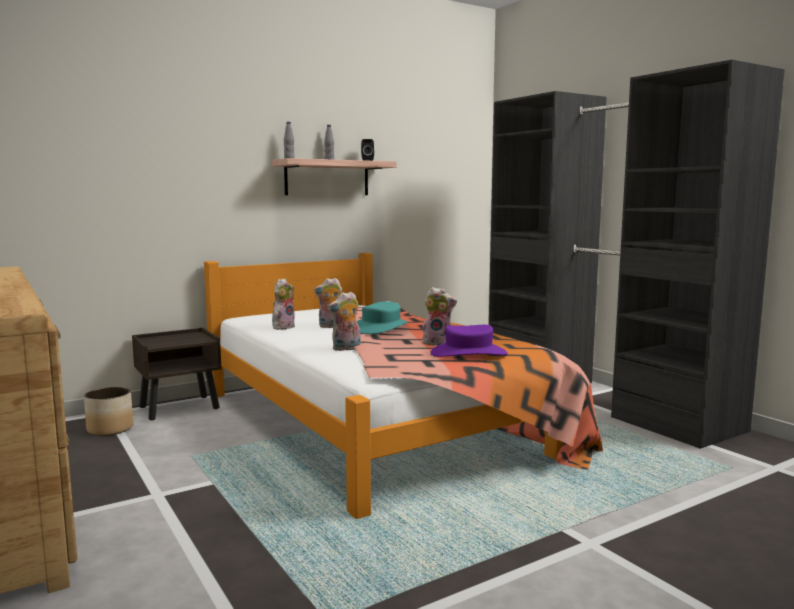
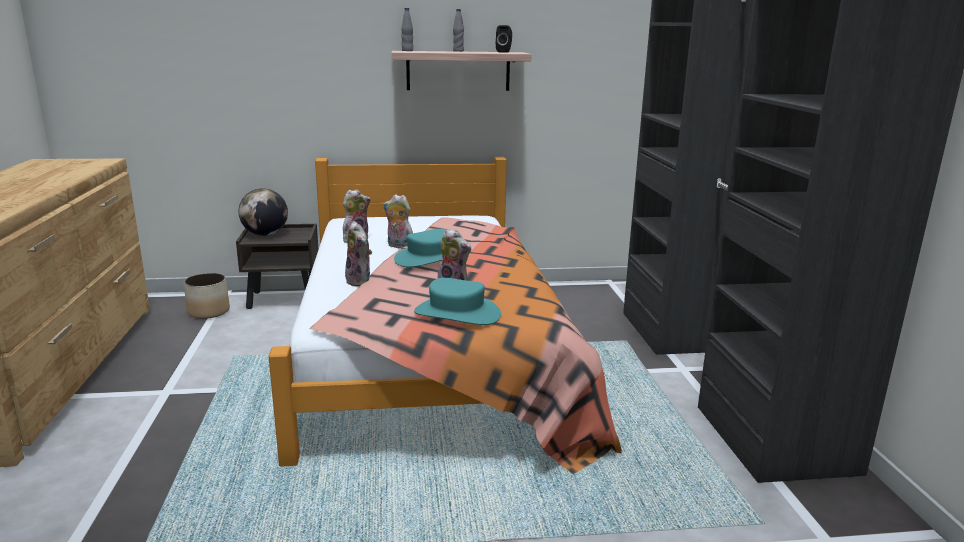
camera: 25 degrees right, 10 degrees up
(161, 340) = (265, 234): none -> globe
(346, 349) = (360, 281): plush toy -> plush toy turned 120 degrees counterclockwise
(468, 353) = (457, 313): purple hat -> turquoise hat

